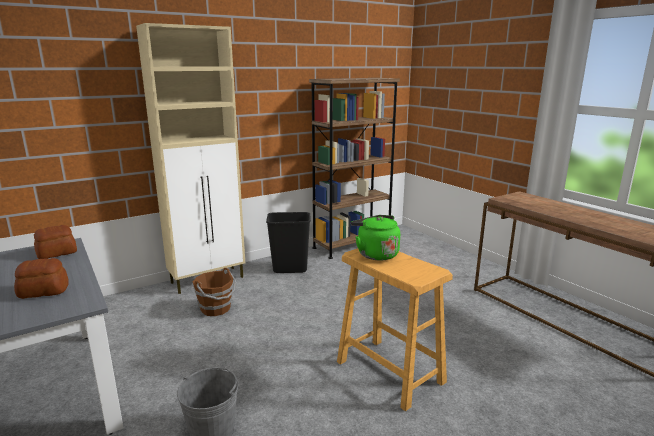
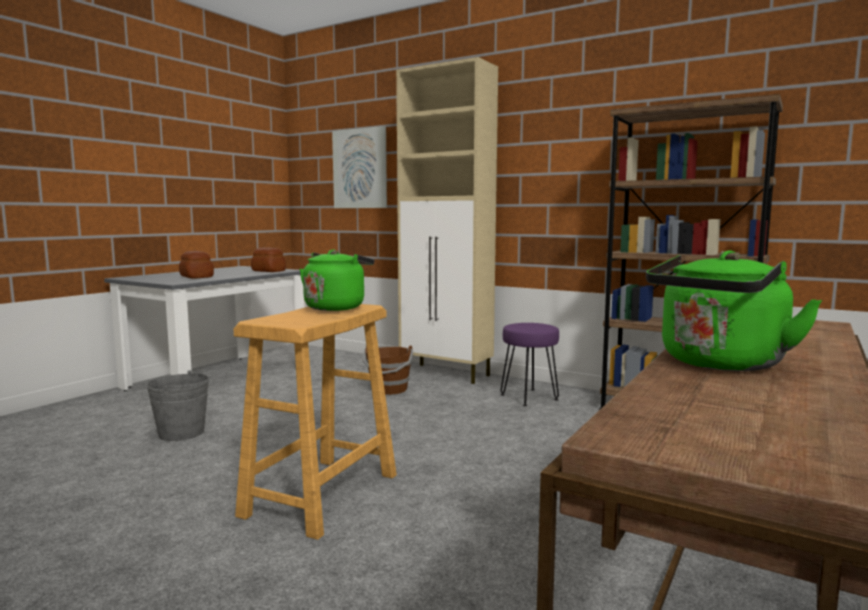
camera: 65 degrees right, 10 degrees down
(61, 114) = (360, 169): none -> picture
(290, 269) = (529, 397): black trash can -> purple stool
(593, 221) = (718, 364): none -> green kettle

